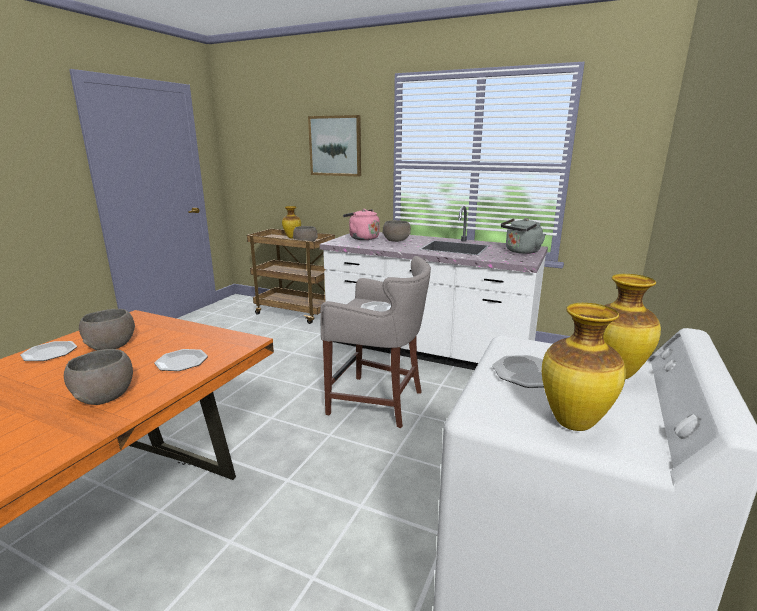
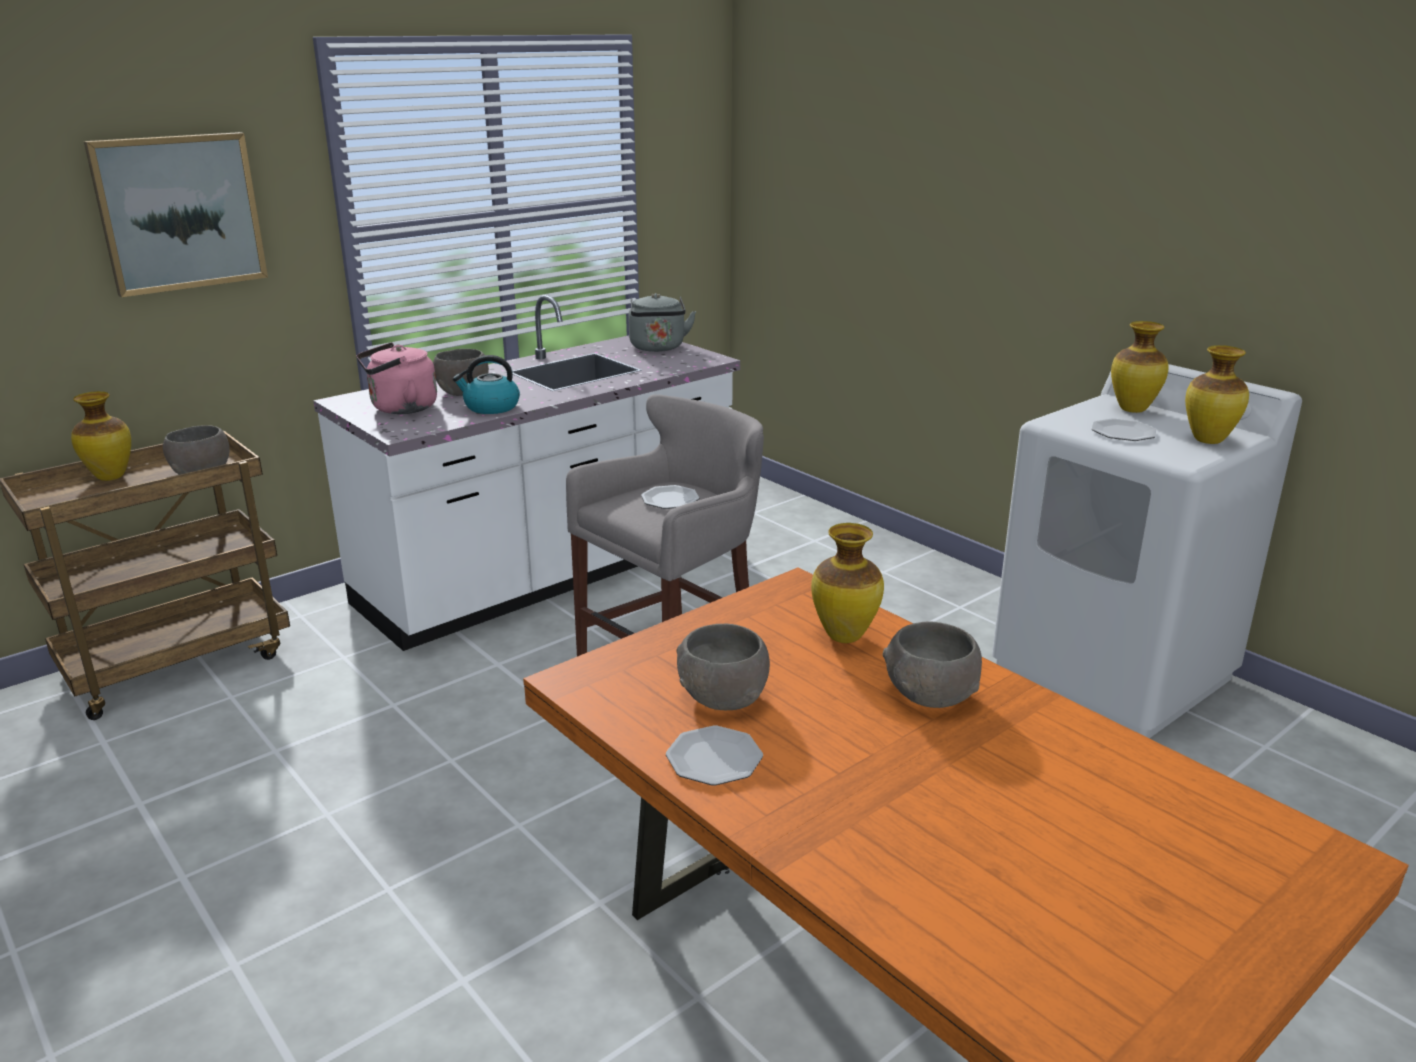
camera: 65 degrees left, 5 degrees up
(182, 362) = (844, 636): plate -> vase
(381, 246) = (491, 407): none -> kettle

